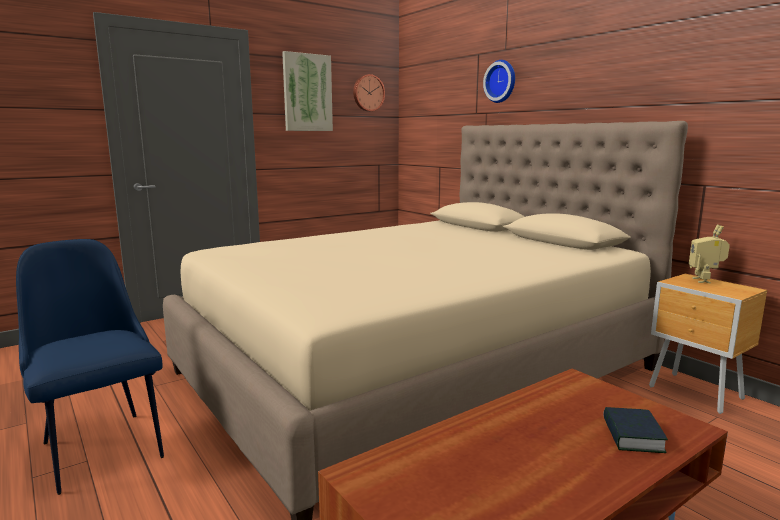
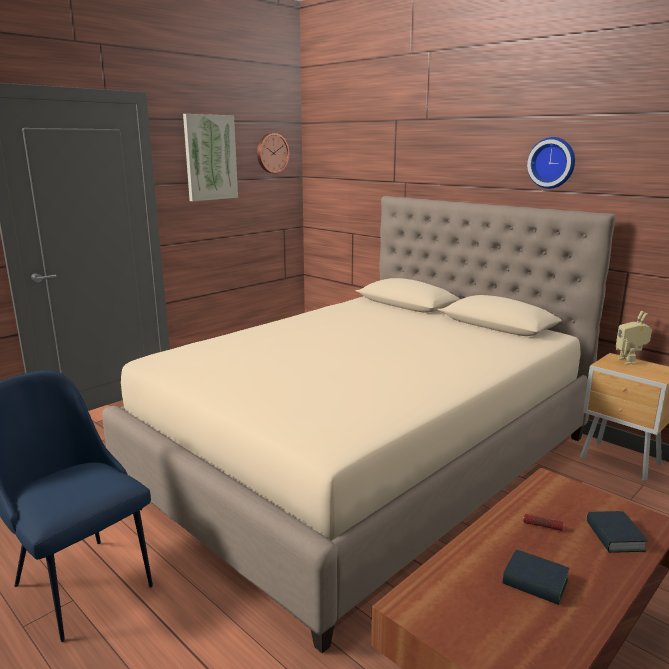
camera: 10 degrees left, 5 degrees up
(501, 81) = (423, 152): wall clock -> wall clock (552, 163)
(515, 469) = (535, 582): none -> book
(549, 419) = (542, 526): none -> flashlight

